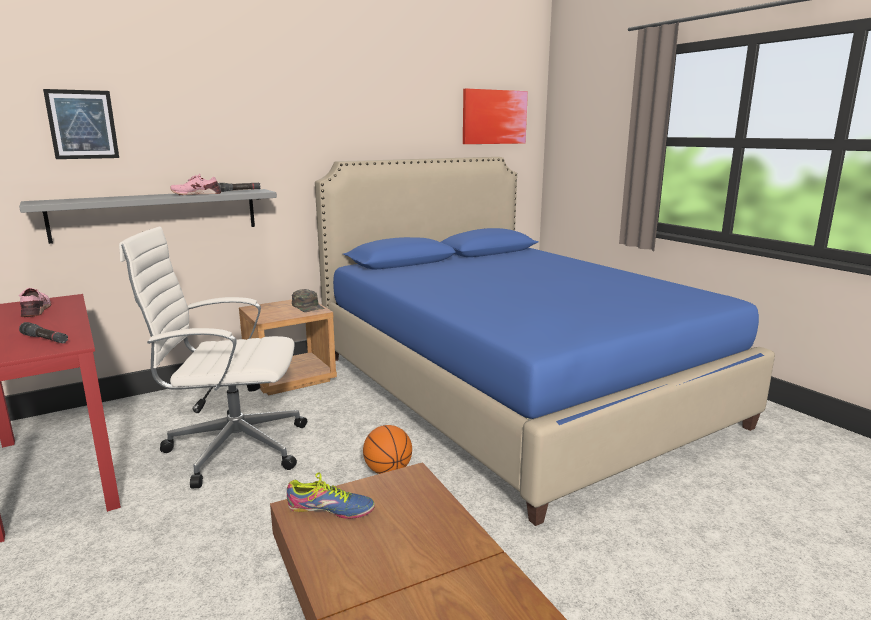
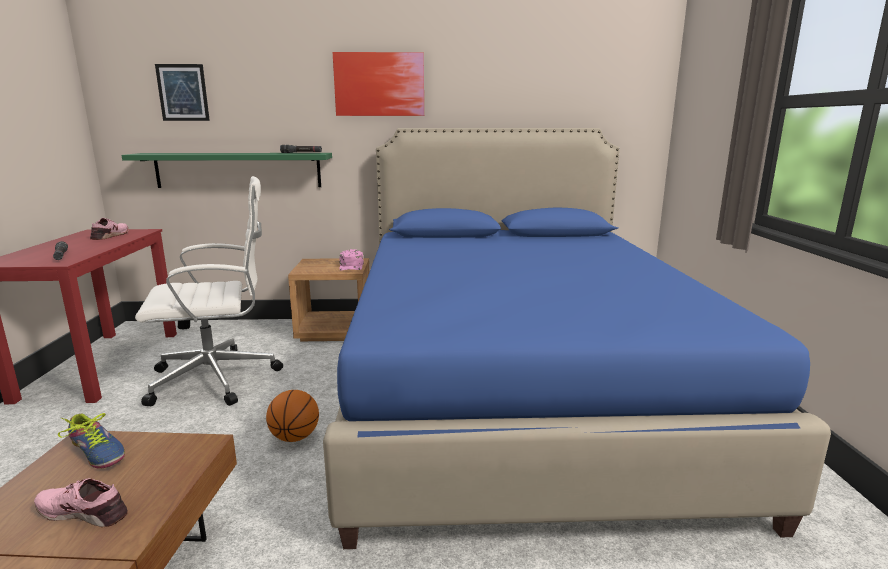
camera: 30 degrees right, 0 degrees up
(157, 214) = (238, 170): grey shelf -> green shelf
(196, 194) = (261, 153): pink shoe -> pink shoe (84, 512)
(232, 448) = (218, 378): white office chair -> white office chair turned 135 degrees clockwise
(308, 306) = (351, 266): green cap -> pink cap
(494, 117) = (599, 82): picture -> picture (379, 84)

